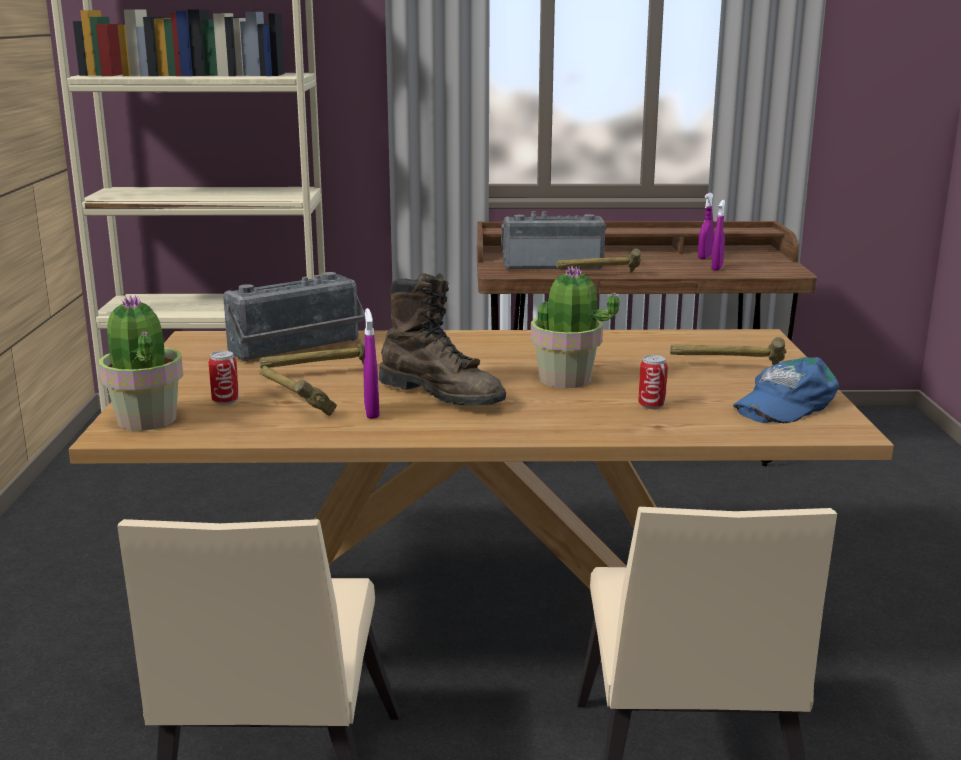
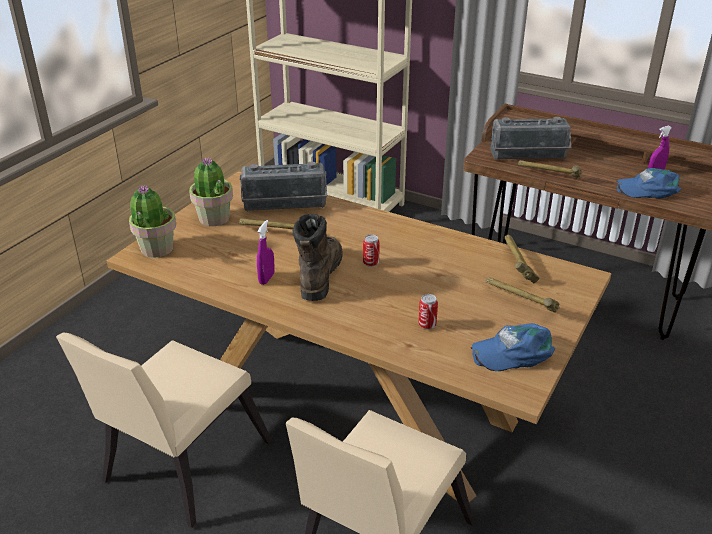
camera: 30 degrees right, 15 degrees up
(225, 401) = (206, 244): can -> can (371, 263)
(293, 403) = (236, 257): hammer -> hammer (517, 265)
(442, 394) = (319, 274): brown boot -> brown boot turned 150 degrees counterclockwise
(552, 265) = (528, 157): radio -> radio turned 150 degrees clockwise
(566, 380) = (403, 283): potted plant -> potted plant (214, 219)
(717, 268) = (648, 189): purple spray bottle -> blue cap

